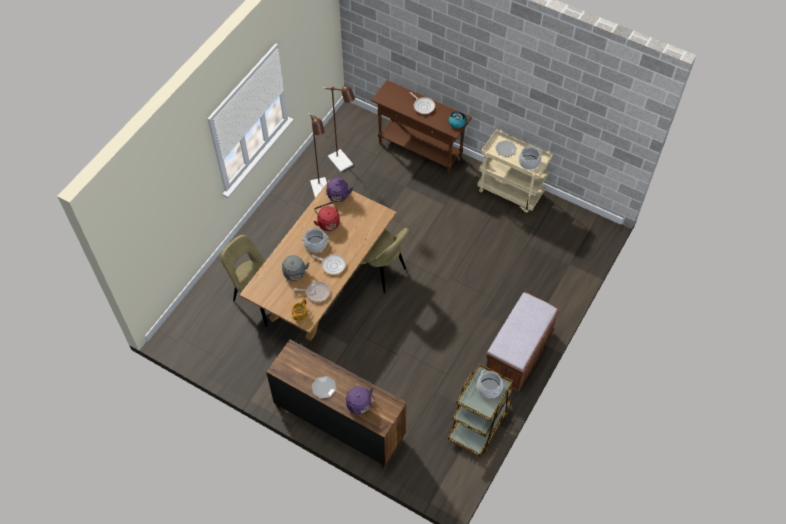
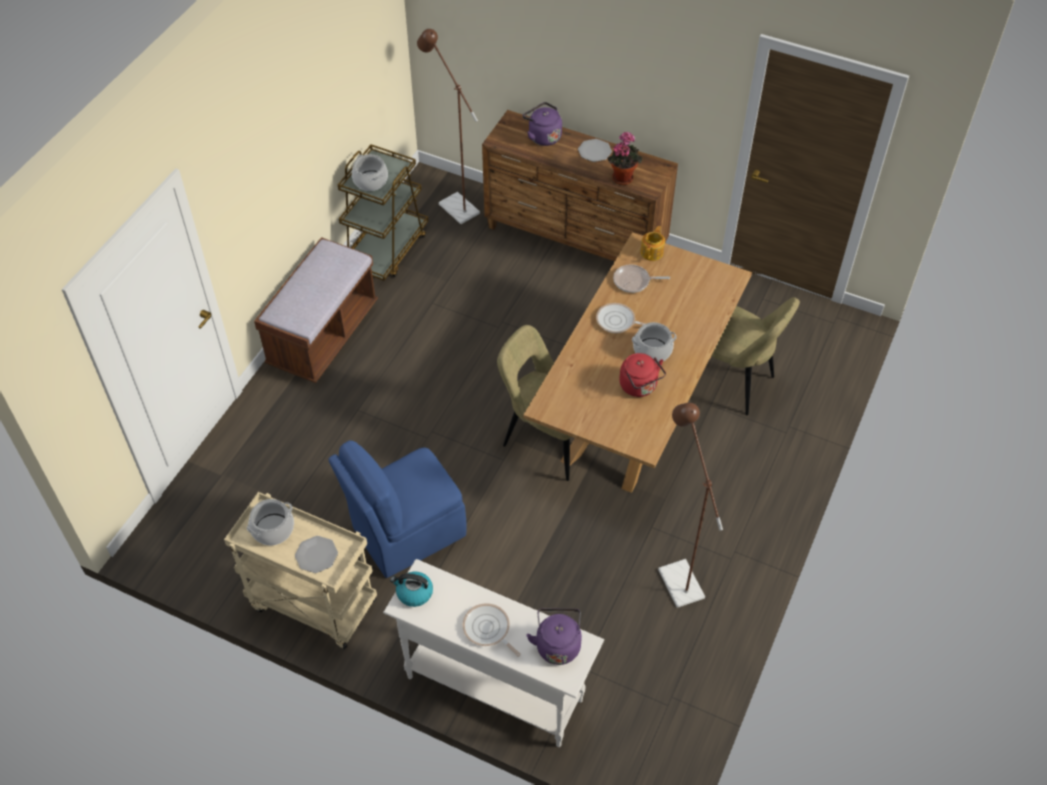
camera: 175 degrees right, 5 degrees down
(295, 274) = (674, 304): grey kettle -> none
(308, 361) = (623, 177): none -> potted plant
(338, 196) = (632, 433): purple kettle -> purple kettle (557, 644)
(343, 164) = (648, 642): brown floor lamp -> brown floor lamp (454, 204)
(420, 150) = (494, 688): brown console table -> white console table
(462, 224) = (406, 532): none -> blue chair

